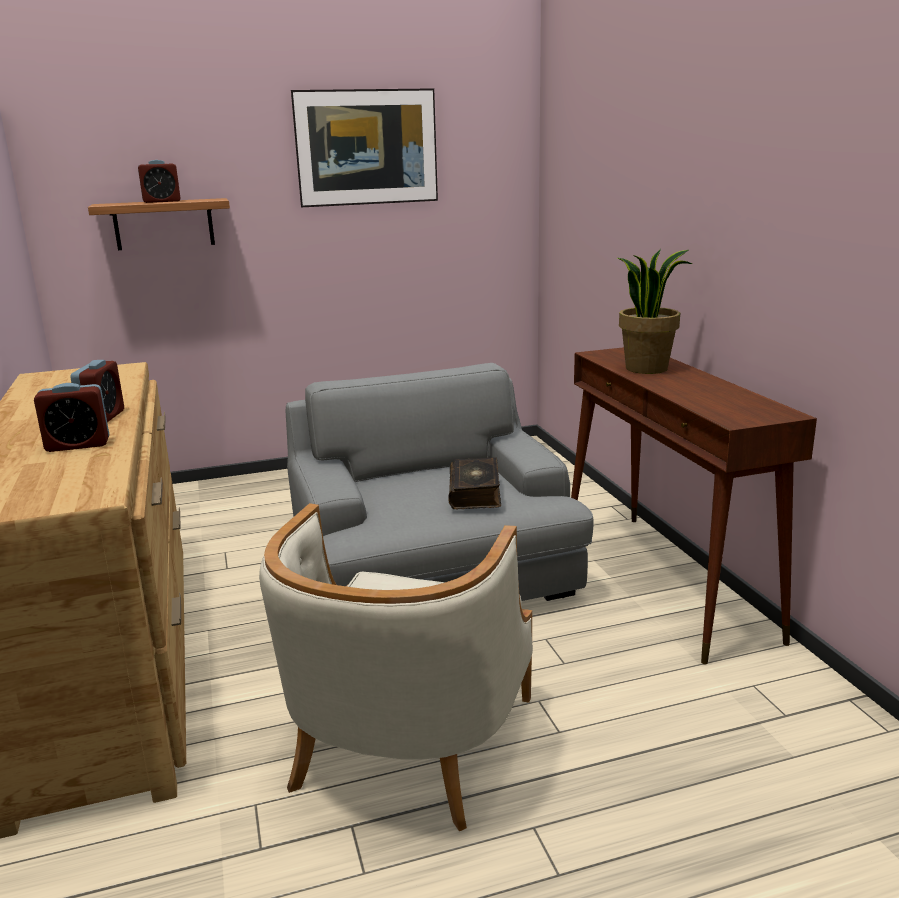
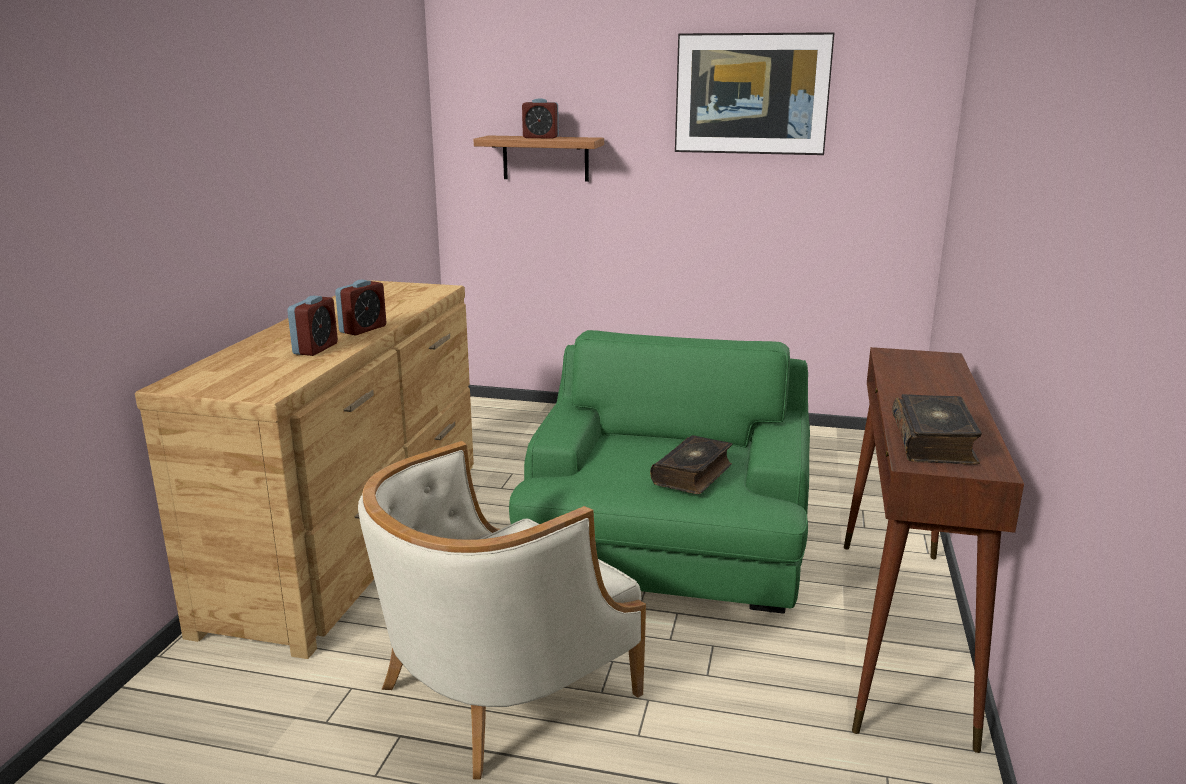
camera: 30 degrees right, 0 degrees up
(78, 445) = (315, 349): alarm clock -> alarm clock turned 90 degrees counterclockwise
(435, 577) = (666, 551): grey armchair -> green armchair
(647, 368) = (919, 381): potted plant -> none
(724, 405) = (934, 442): none -> book

